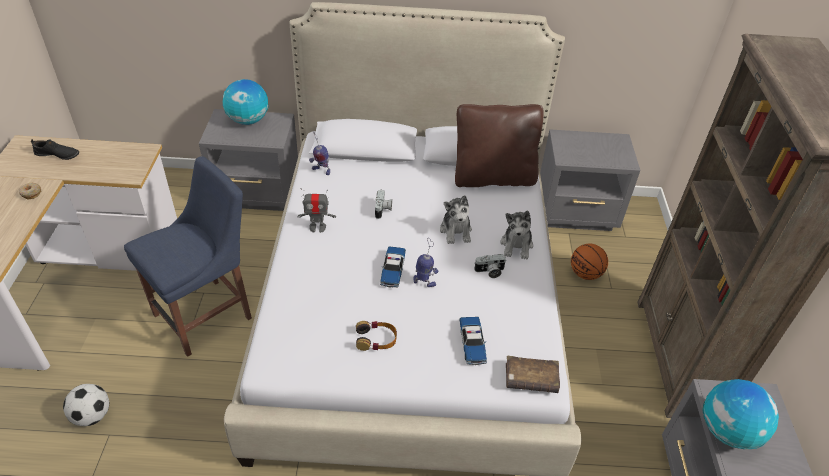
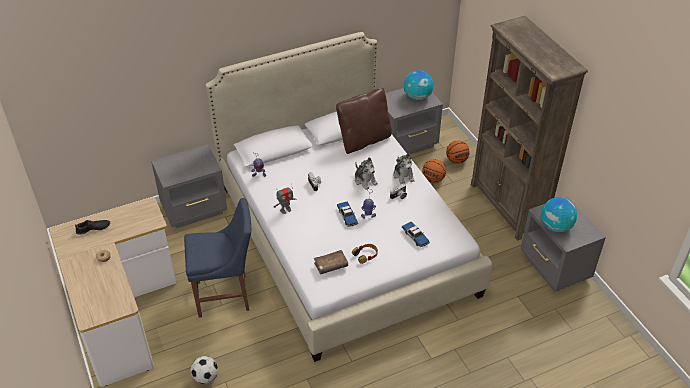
camera: 25 degrees left, 0 degrees up
(207, 314) = (226, 295): blue chair -> blue chair turned 60 degrees clockwise
(248, 120) = (182, 160): globe -> globe (417, 97)
(531, 379) = (454, 241): brown book -> brown book (331, 265)
(635, 261) = (456, 160): none -> basketball

